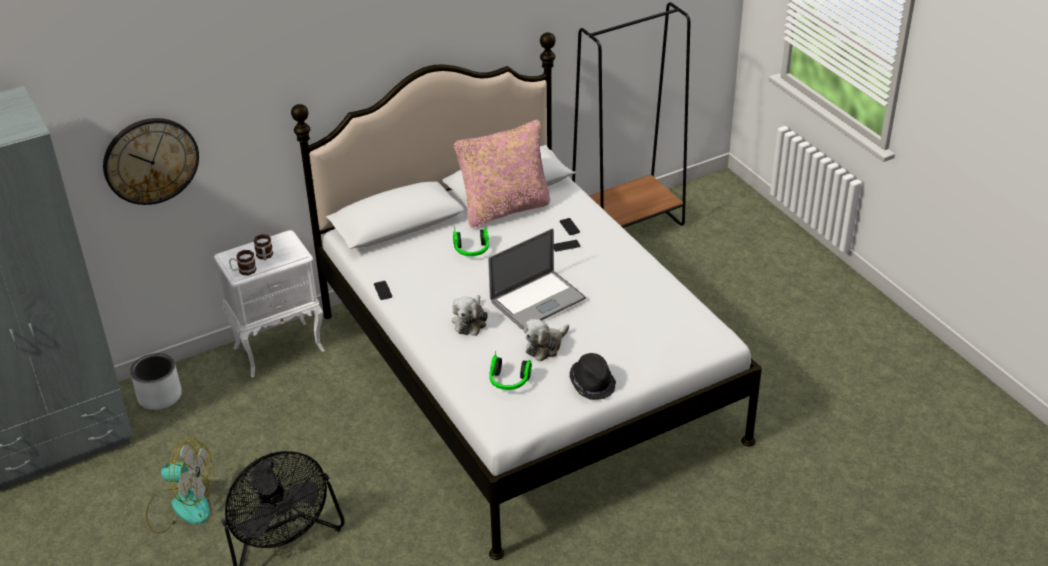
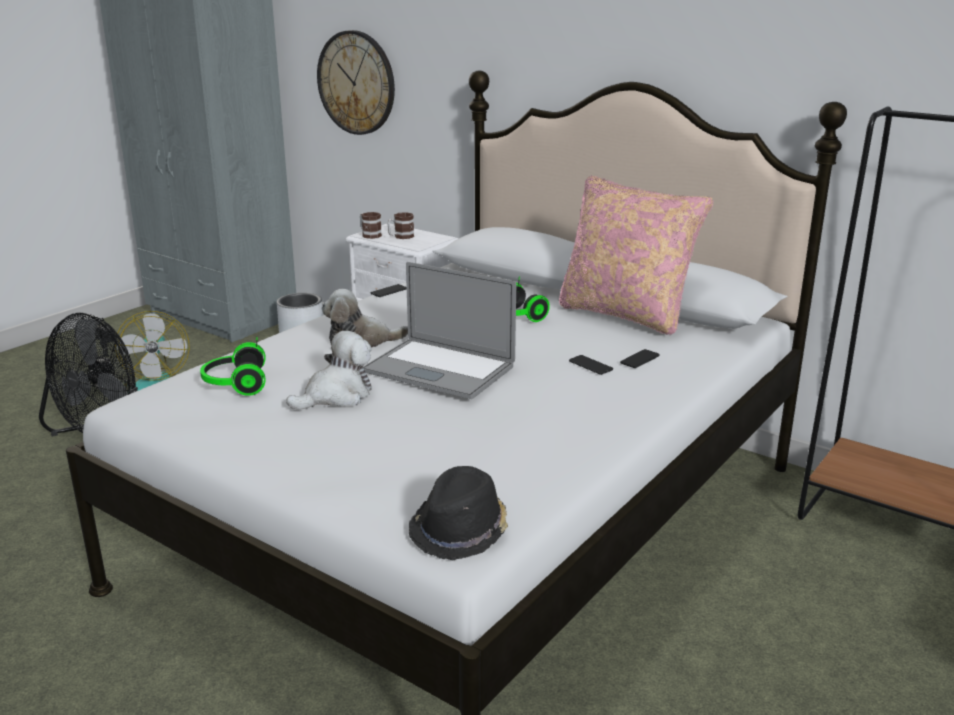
camera: 65 degrees right, 15 degrees down
(545, 346) = (336, 396): plush toy -> plush toy turned 120 degrees clockwise
(592, 383) = (263, 446): black hat -> black hat (460, 531)

